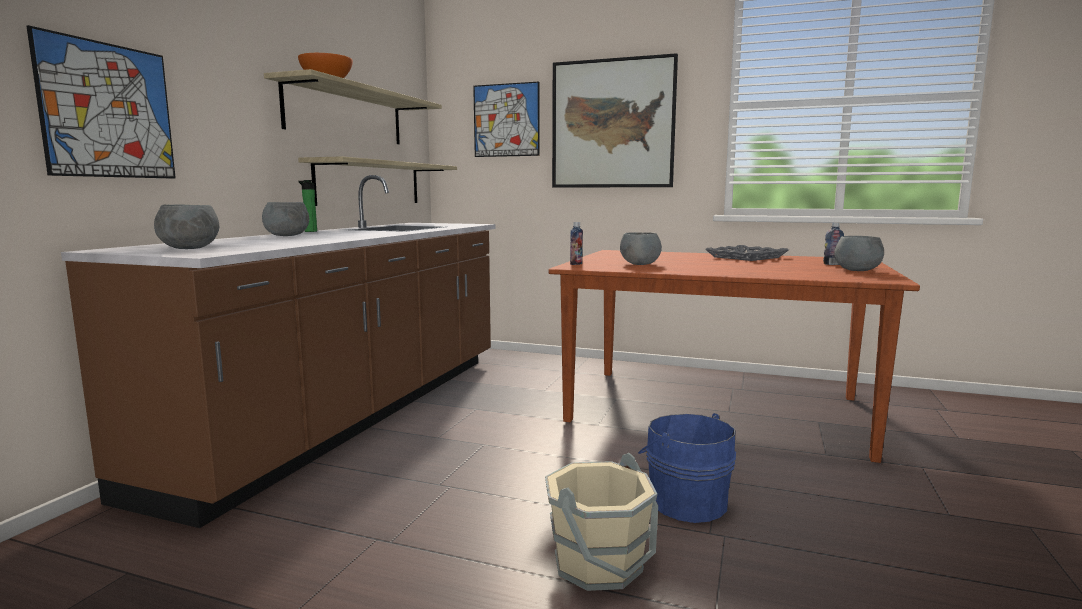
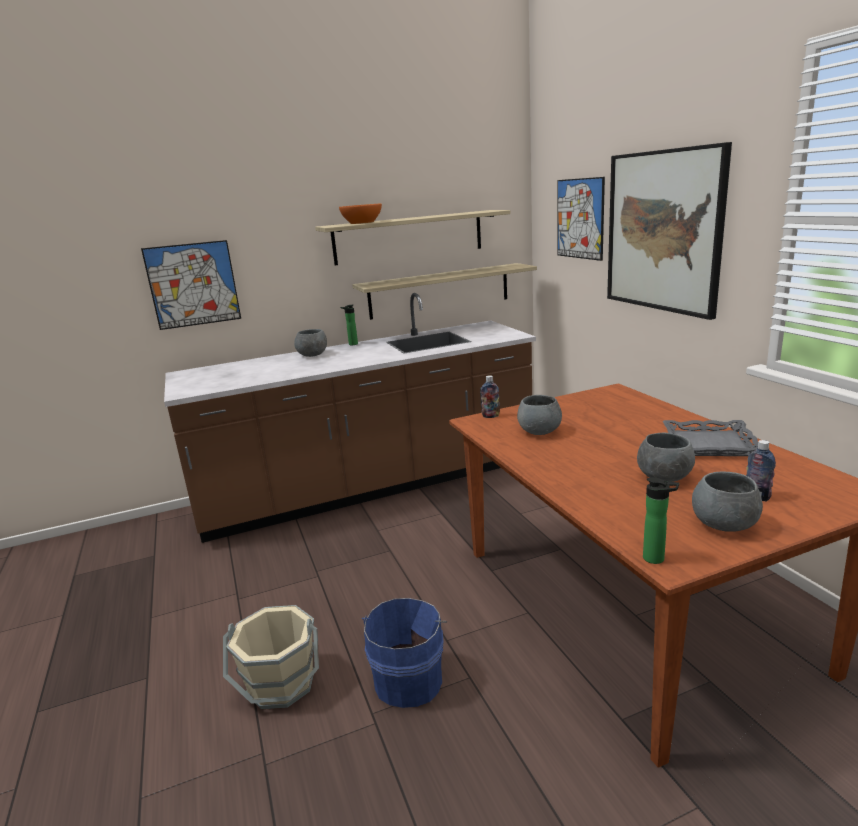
camera: 50 degrees right, 10 degrees up
(189, 248) = (206, 379): grey bowl -> grey bowl (663, 477)
(881, 280) = (657, 559): none -> bottle

